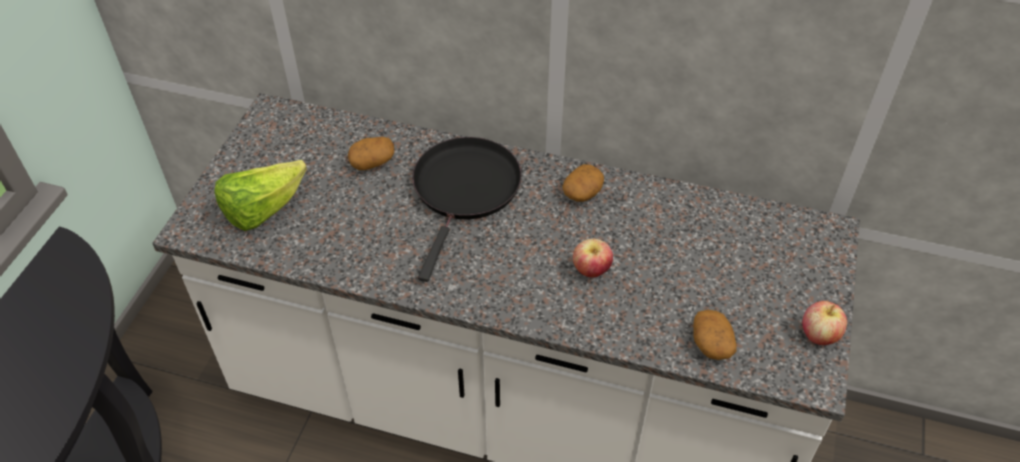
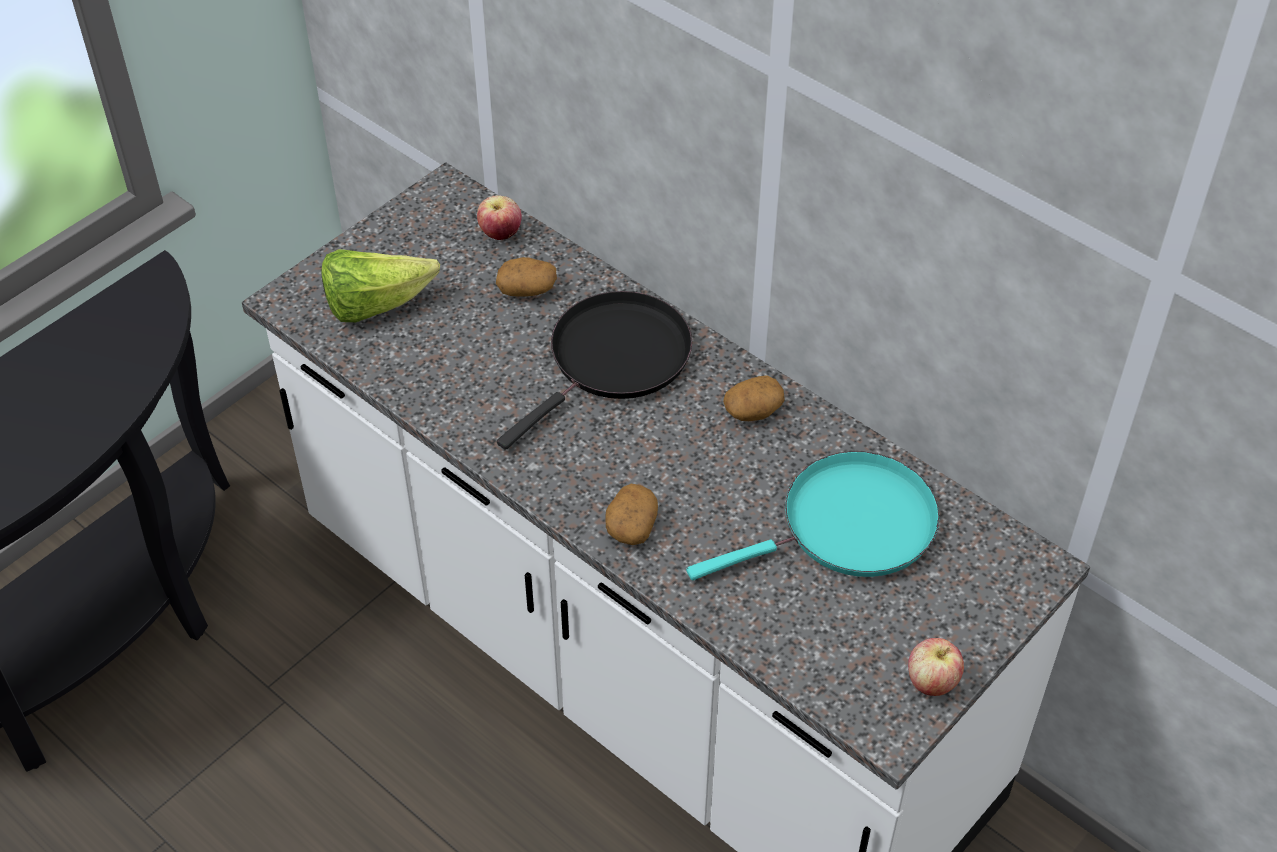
camera: 25 degrees right, 0 degrees up
(591, 270) = (704, 506): apple -> apple (500, 234)
(696, 248) = (849, 526): none -> turquoise frying pan
(711, 343) = (792, 640): potato -> potato (631, 525)

